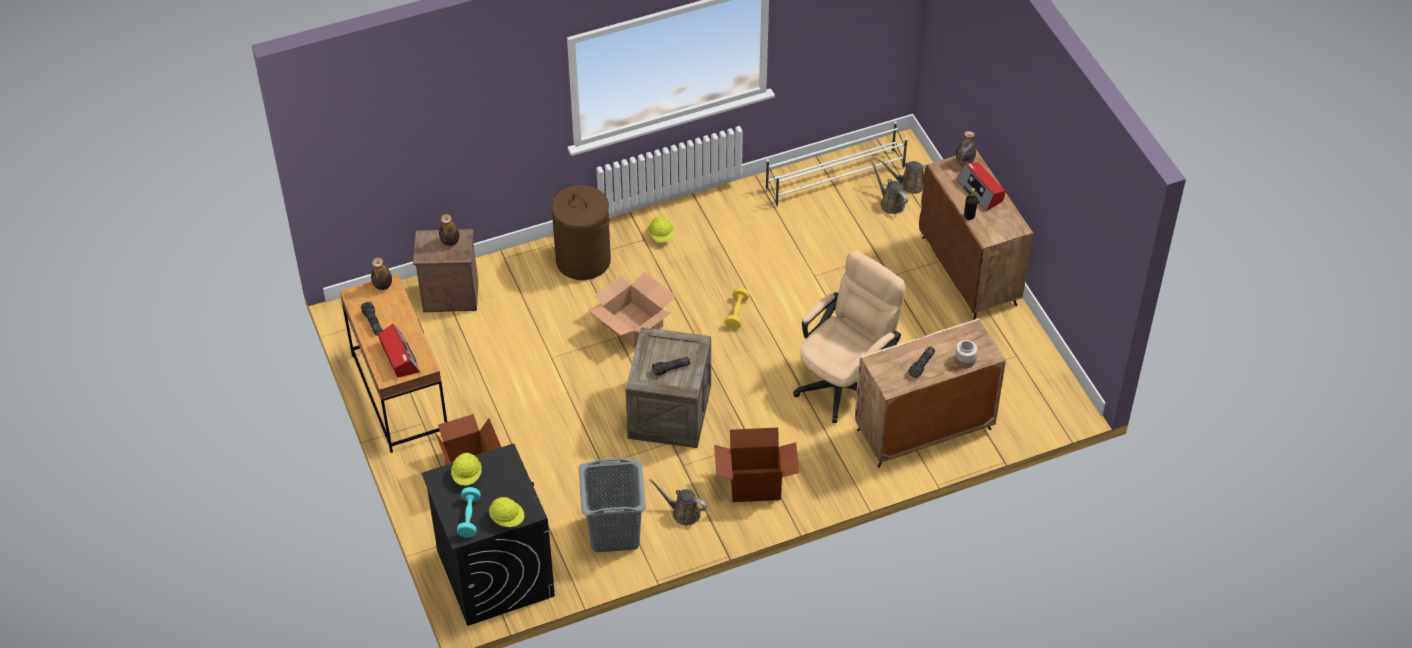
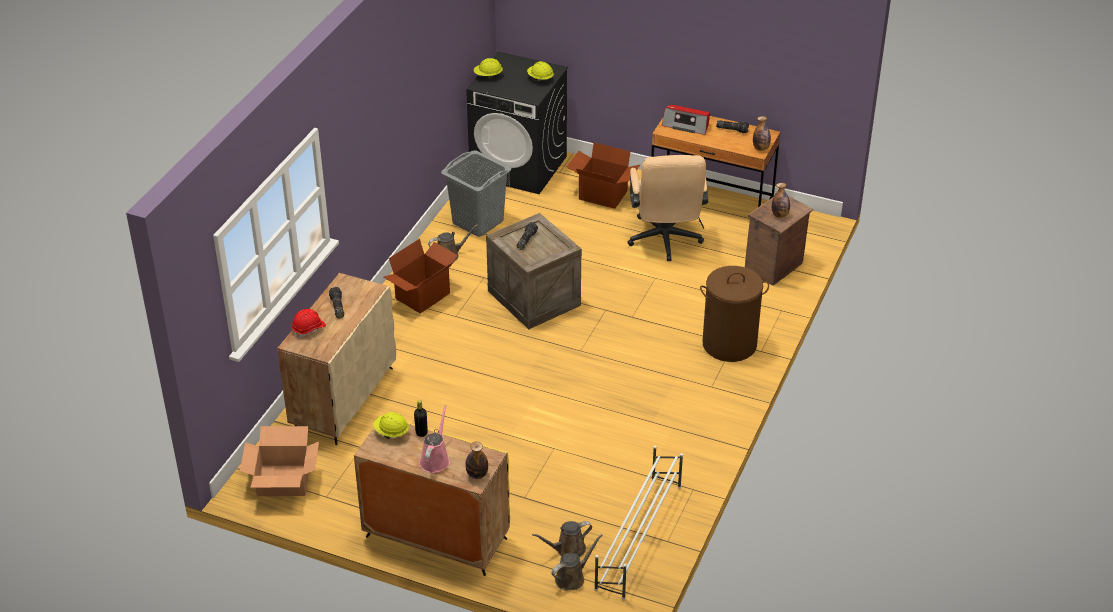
camera: 135 degrees right, 10 degrees down
(469, 517) = (509, 65): turquoise dumbbell -> none
(633, 324) = (634, 330): cardboard box -> cardboard box (283, 481)
(661, 236) = (703, 397): yellow hard hat -> yellow hard hat (391, 433)
(737, 313) = (574, 384): yellow dumbbell -> none
(845, 381) = (438, 393): beige office chair -> beige office chair (665, 242)
(890, 203) = (567, 549): brown watering can -> brown watering can turned 150 degrees clockwise
(964, 360) = (309, 329): jar -> red hard hat
(969, 271) = (435, 537): brown cabinet -> yellow cabinet
(980, 191) = (435, 459): radio -> pink watering can

